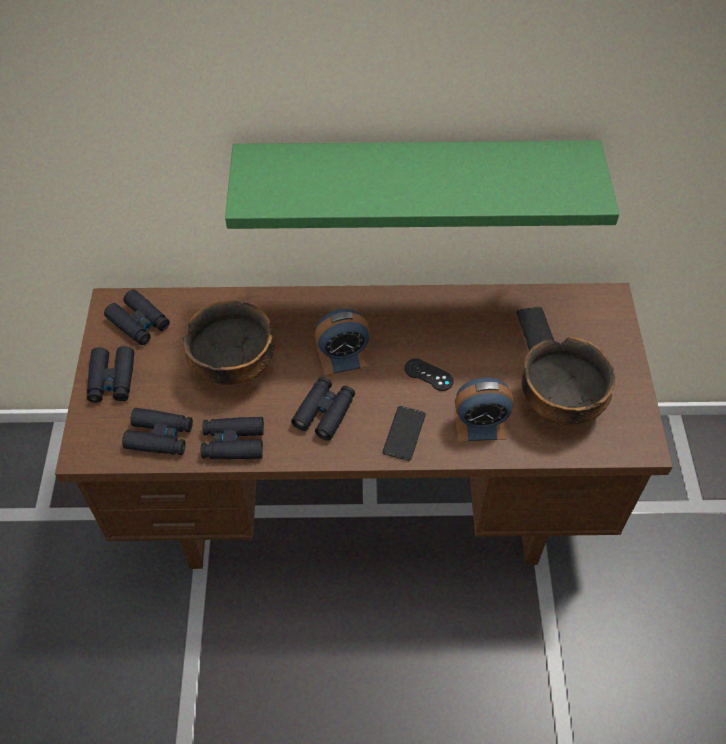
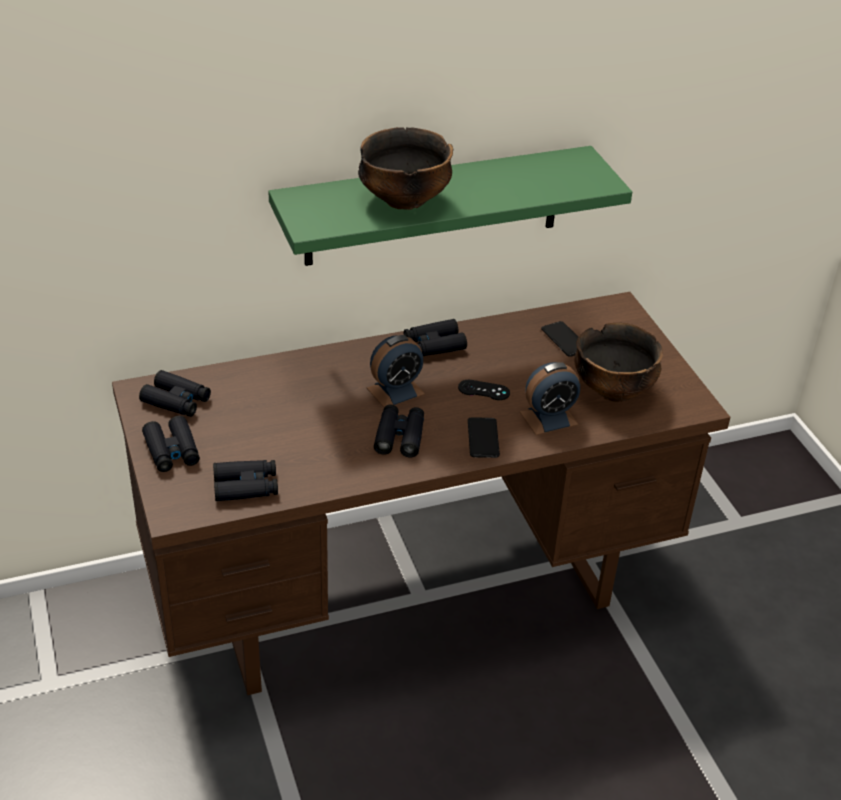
camera: 20 degrees left, 15 degrees down
(233, 443) = (322, 477): black binoculars -> black binoculars (434, 345)
(234, 366) = (292, 418): bowl -> bowl (404, 200)

